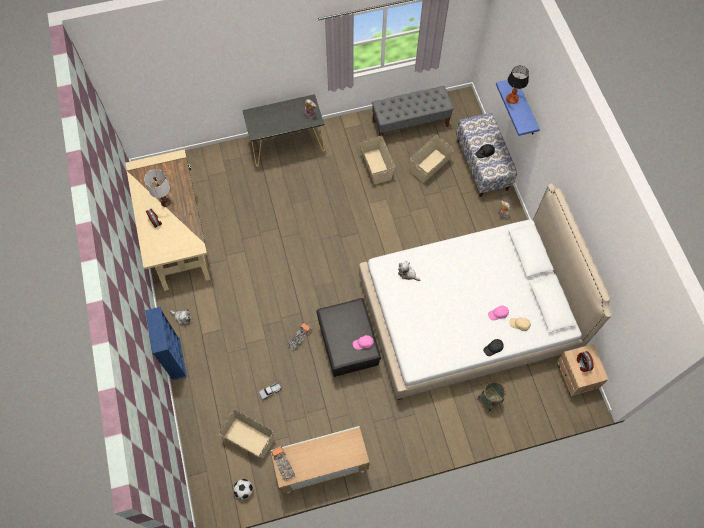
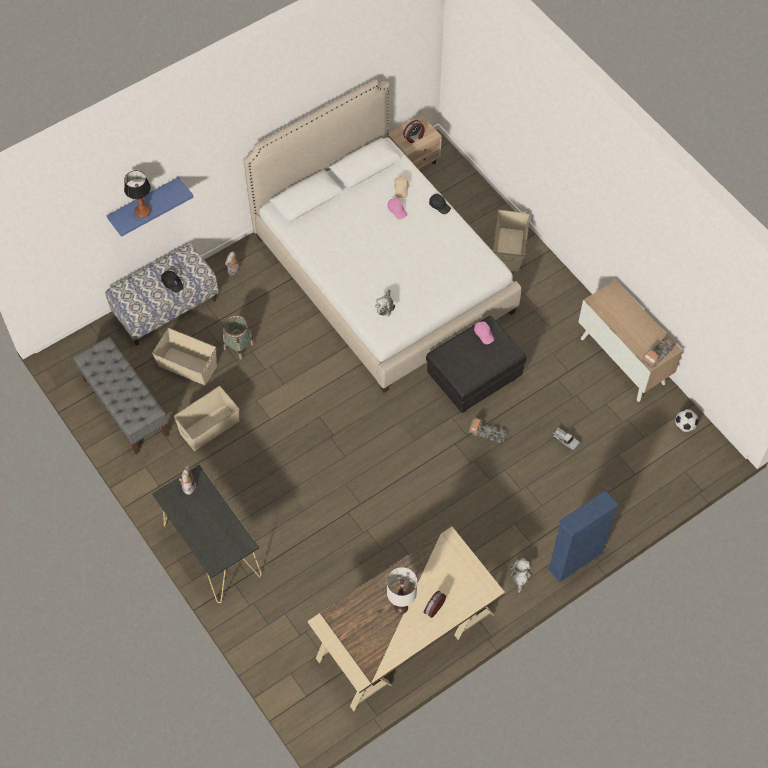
camera: 110 degrees left, 5 degrees down
(249, 438) = (628, 442): beige storage box -> beige storage box (509, 249)
(489, 400) = (475, 230): basket -> basket (238, 346)

